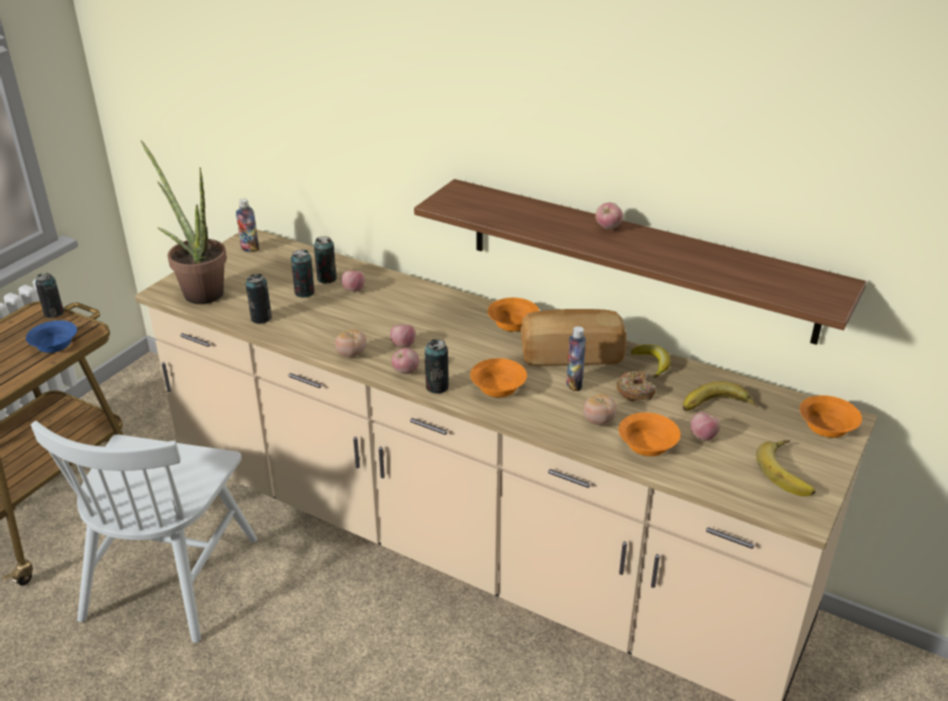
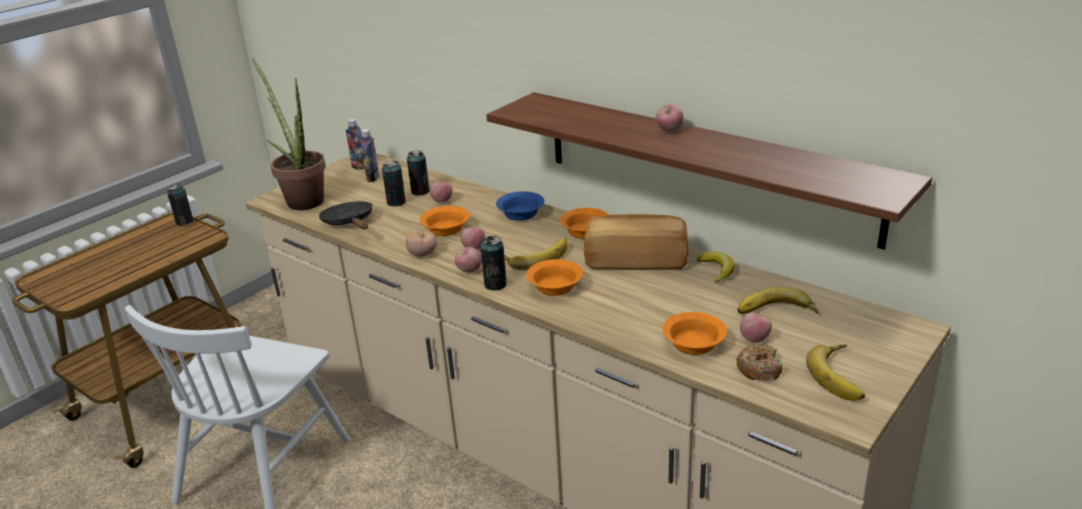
camera: 10 degrees right, 5 degrees down
(55, 345) = (176, 247): blue bowl -> blue bowl (521, 215)
(261, 318) = (350, 222): can -> black frying pan
(470, 353) = (536, 256): none -> banana
(574, 384) = (632, 286): bottle -> bottle (373, 178)
(598, 421) = (648, 320): tomato -> none
(635, 391) = (693, 295): donut -> donut (759, 369)
(827, 427) = (892, 335): orange bowl -> orange bowl (445, 230)

